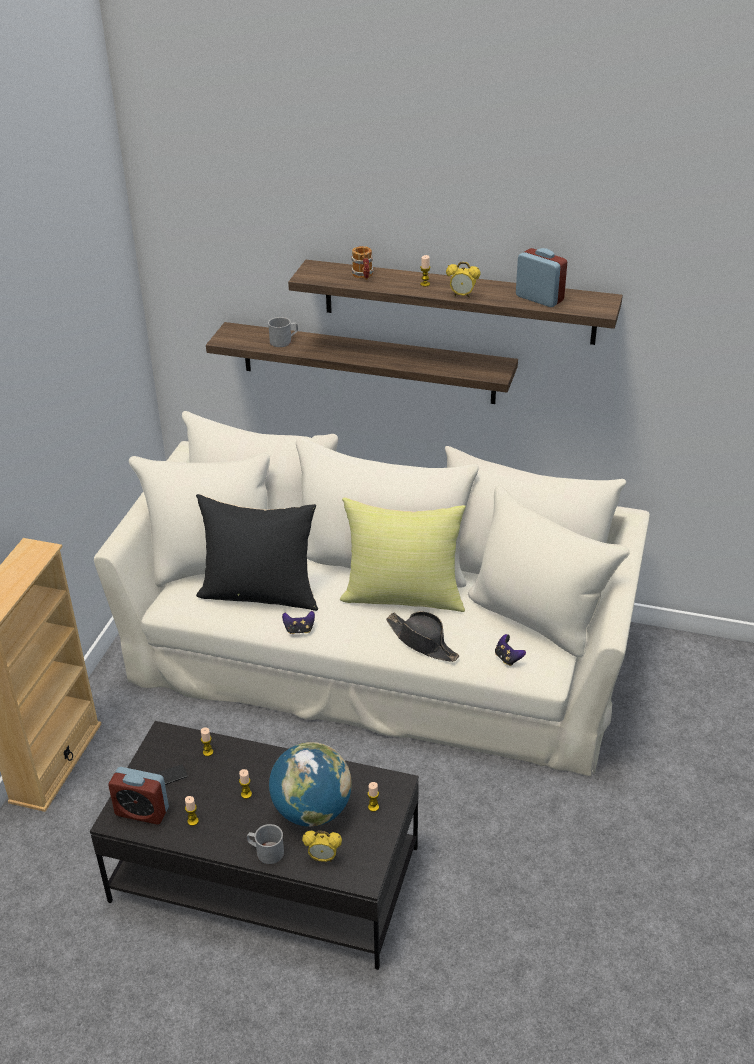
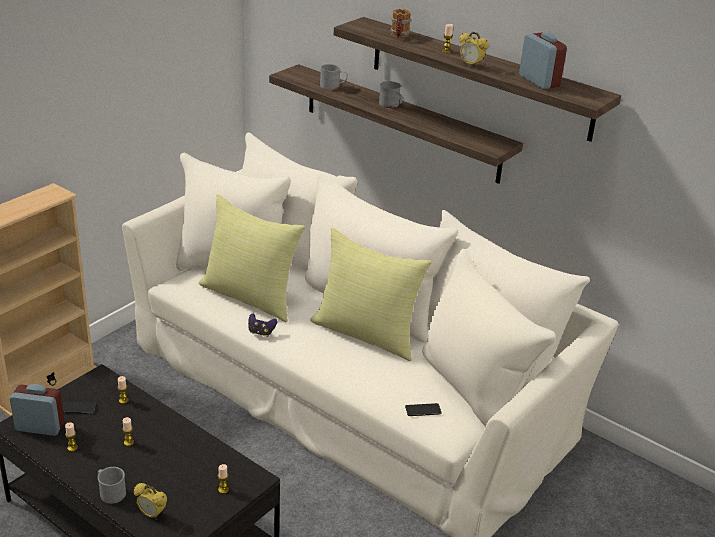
camera: 20 degrees right, 5 degrees down
(142, 812) = (40, 427): alarm clock -> alarm clock turned 150 degrees clockwise
(260, 593) = (251, 296): black pillow -> yellow pillow
(312, 811) = (171, 474): globe -> none
(361, 349) = (391, 105): none -> grey mug
(422, 642) = (357, 373): black hat -> none
(508, 658) = (423, 410): game controller -> phone

